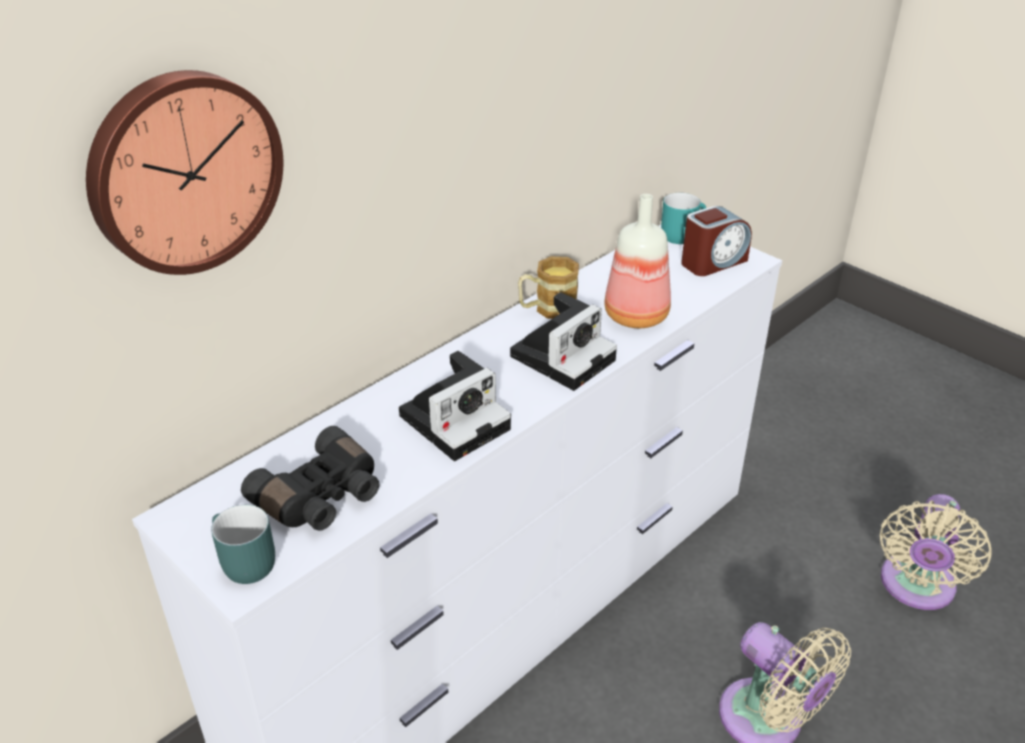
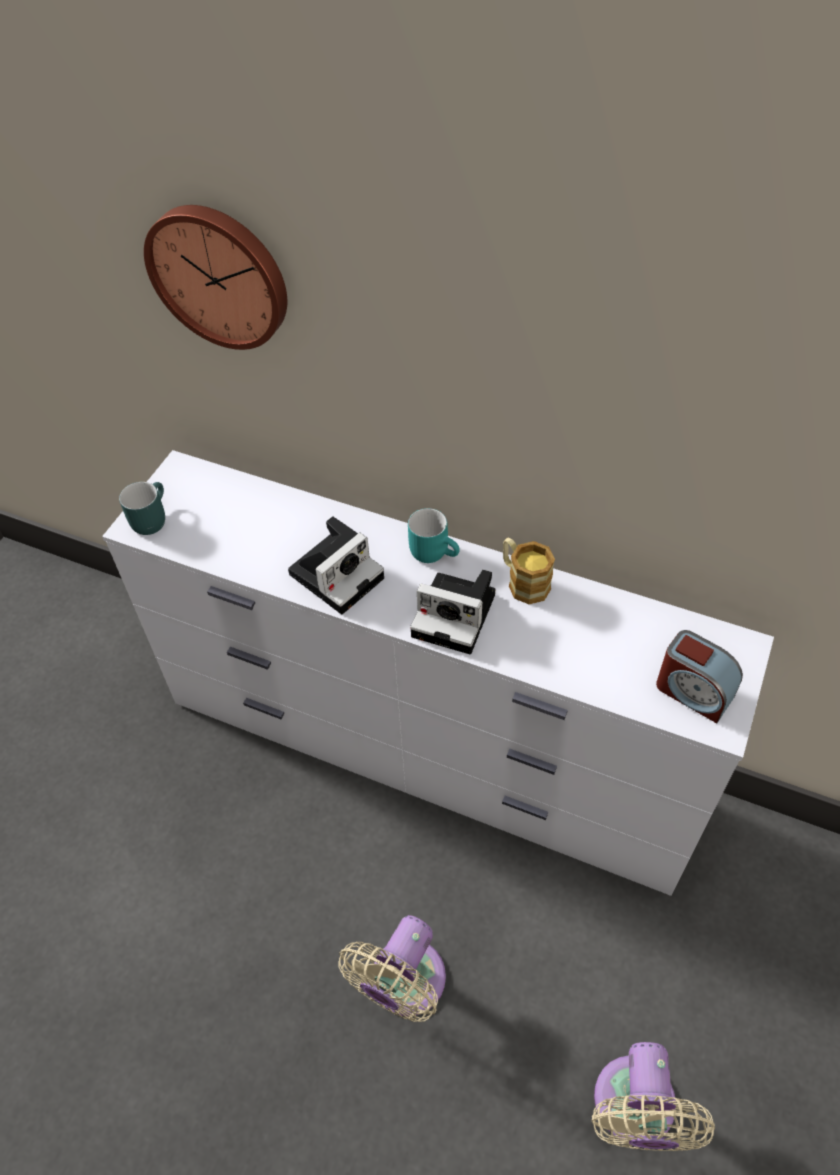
camera: 70 degrees right, 15 degrees up
(322, 498) = (222, 531): black binoculars -> none
(457, 420) = (338, 573): camera -> camera turned 75 degrees counterclockwise
(636, 314) = (553, 650): bottle -> none
(680, 234) = (733, 649): turquoise mug -> turquoise mug (435, 551)
(916, 588) = (634, 1111): beige fan -> beige fan turned 90 degrees counterclockwise

